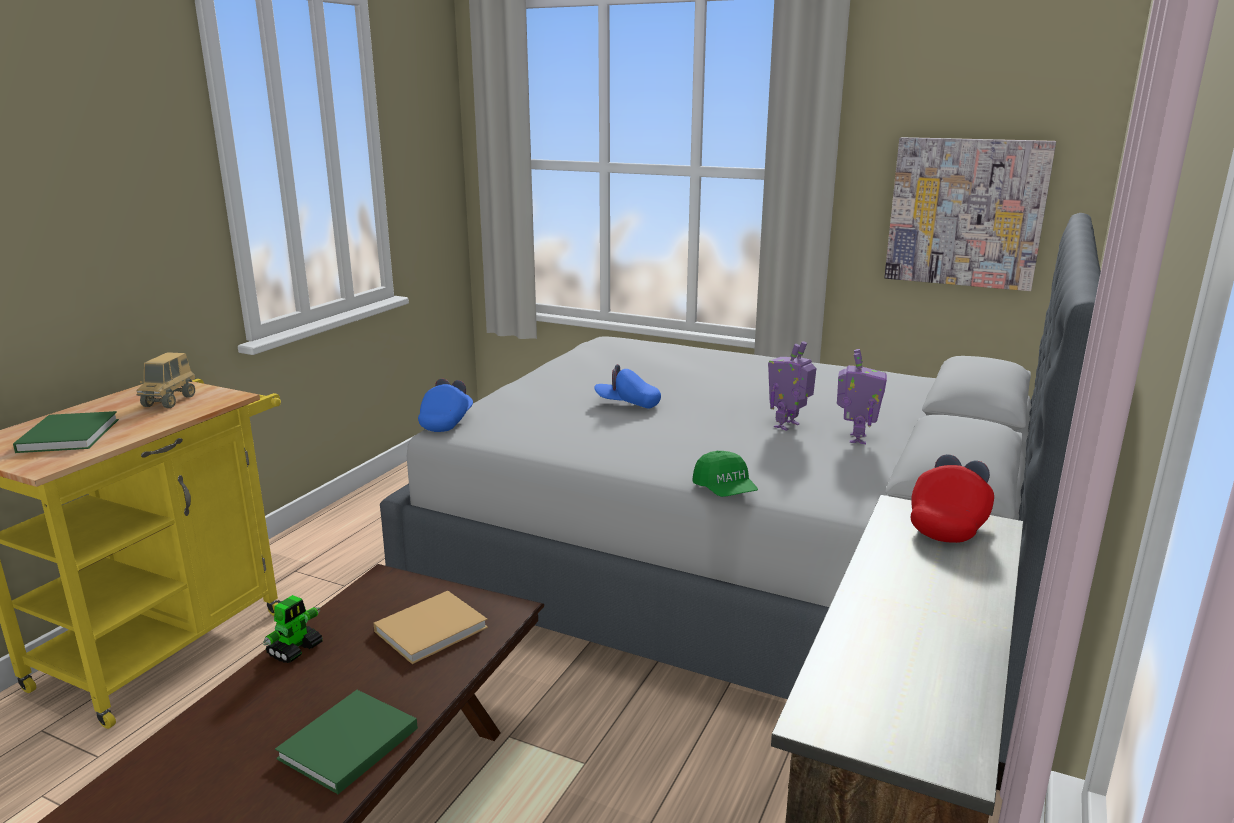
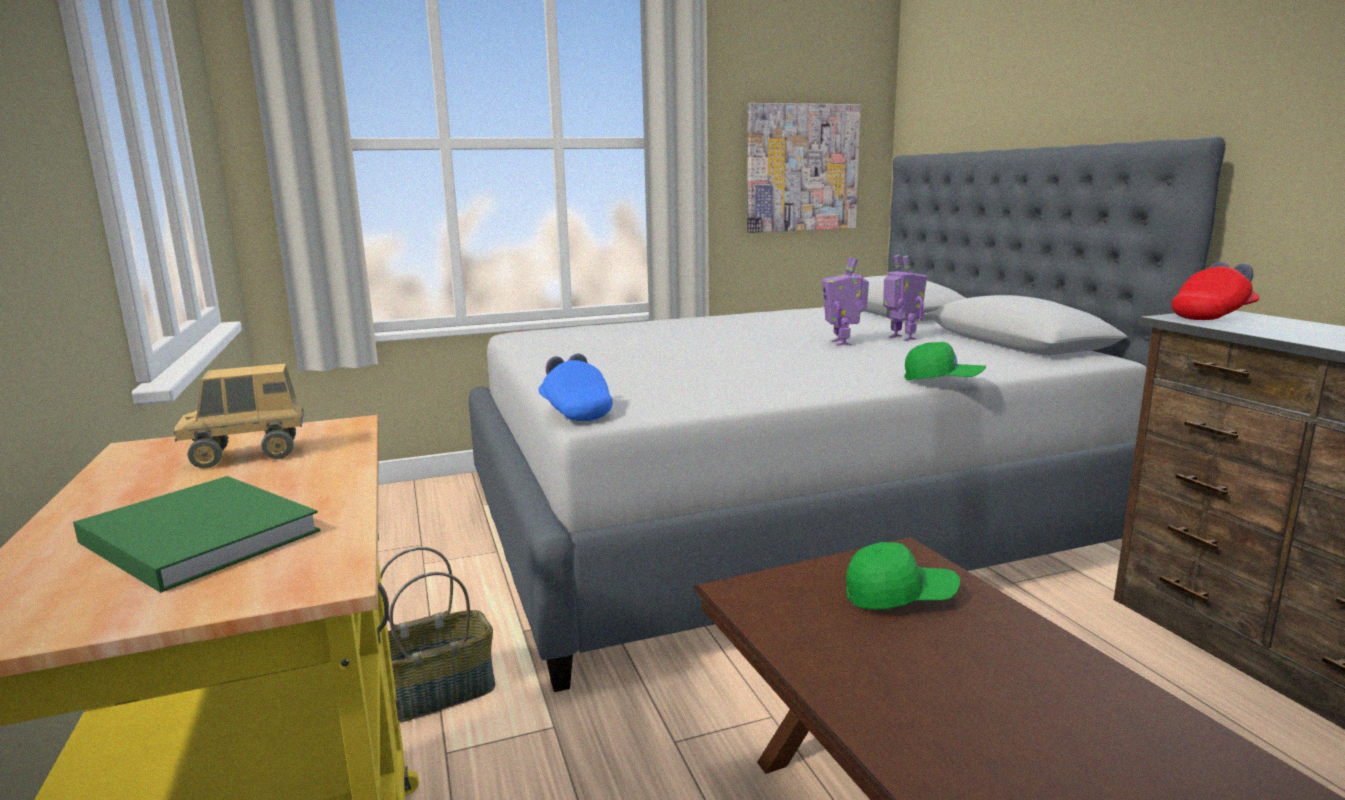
camera: 45 degrees left, 5 degrees down
(170, 401) = (248, 455): toy truck -> toy truck turned 105 degrees clockwise
(296, 649) = (848, 691): toy robot -> none
(345, 745) = (1121, 720): green book -> none
(358, 575) = (438, 692): none -> basket
(434, 628) = (899, 597): beige book -> green cap
(627, 404) = (692, 360): blue cap -> none
(949, 522) = (1212, 316): red cap -> red cap turned 75 degrees clockwise

